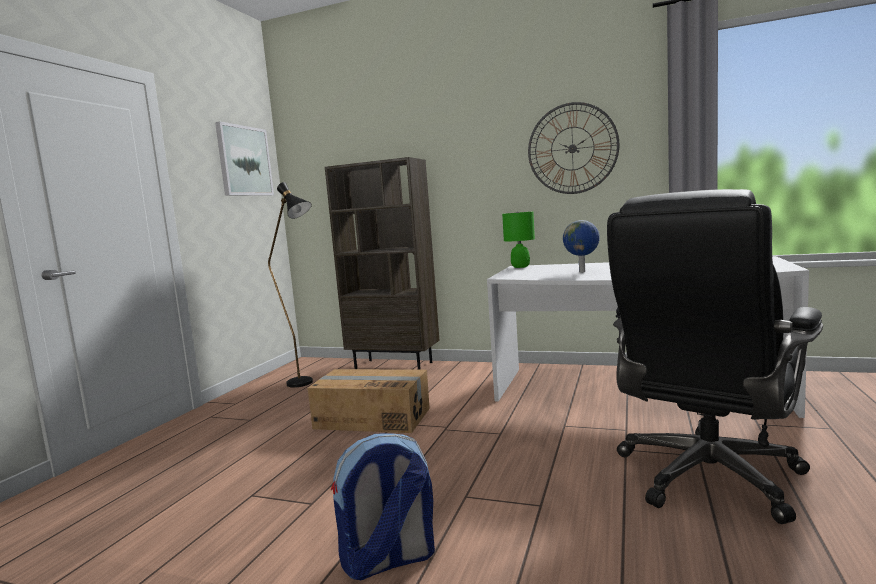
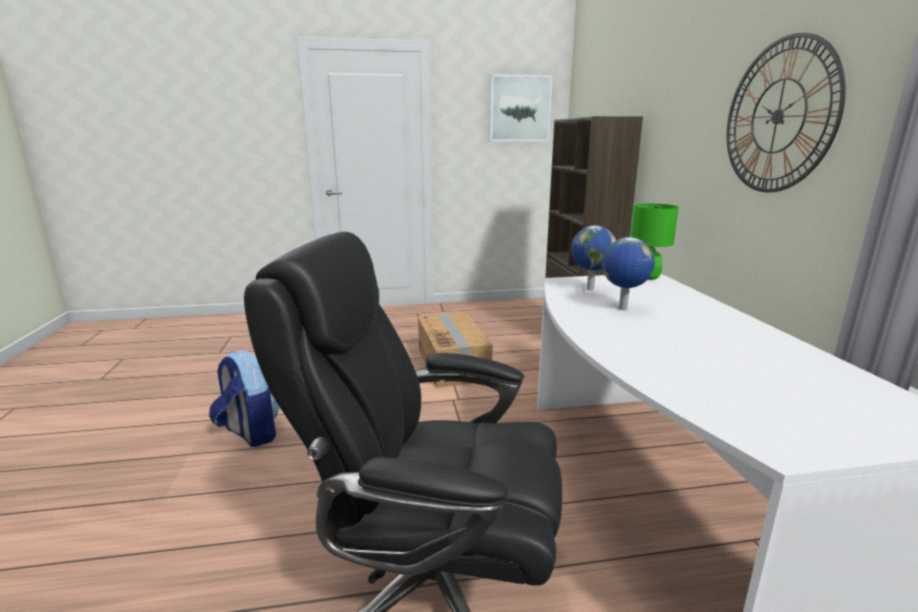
camera: 60 degrees right, 10 degrees up
(306, 384) = (499, 319): black floor lamp -> none
(531, 274) = (589, 289): none -> globe

